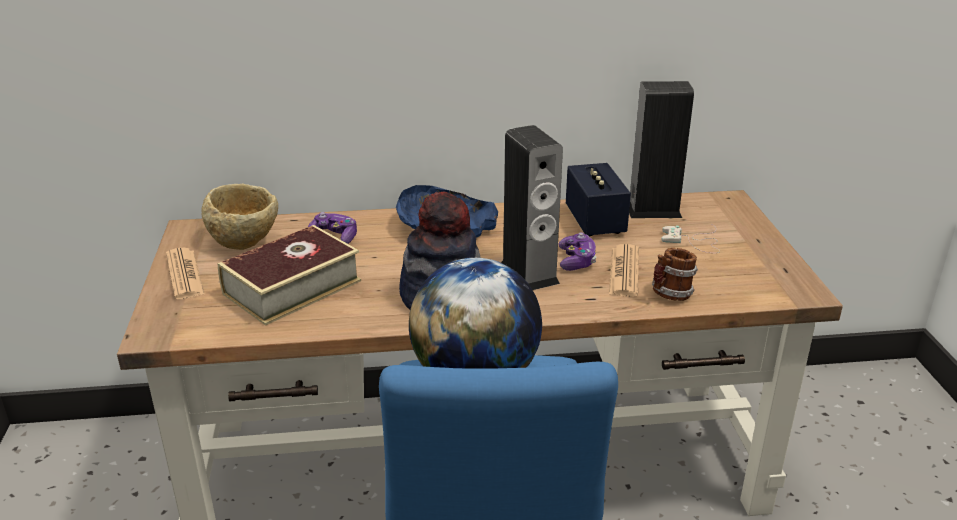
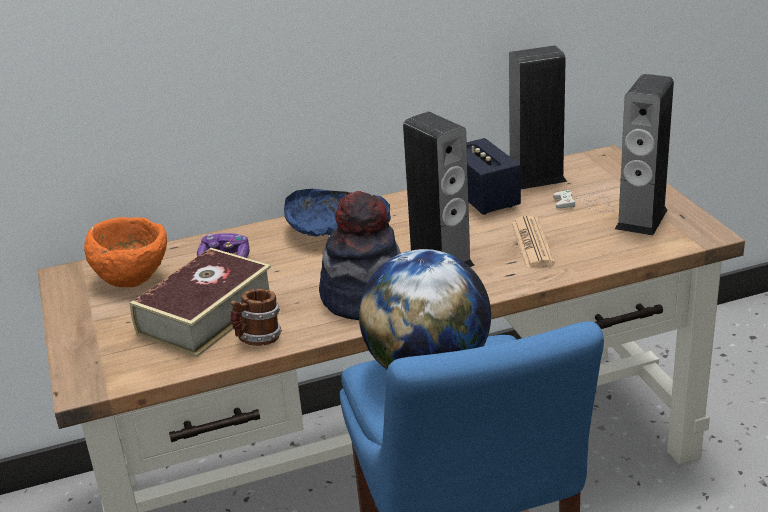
camera: 10 degrees left, 0 degrees up
(184, 274) = (85, 322): newspaper -> none
(246, 242) = (134, 278): beige bowl -> orange bowl
(576, 261) = (481, 240): game controller -> none
(670, 295) = (584, 258): mug -> mug (258, 340)
(742, 266) = (641, 219): none -> speaker

